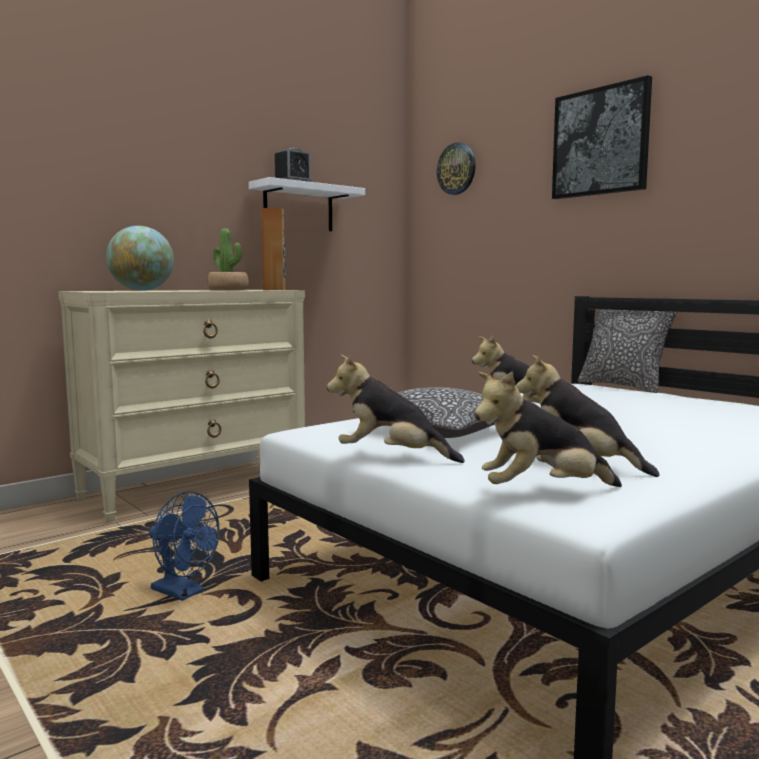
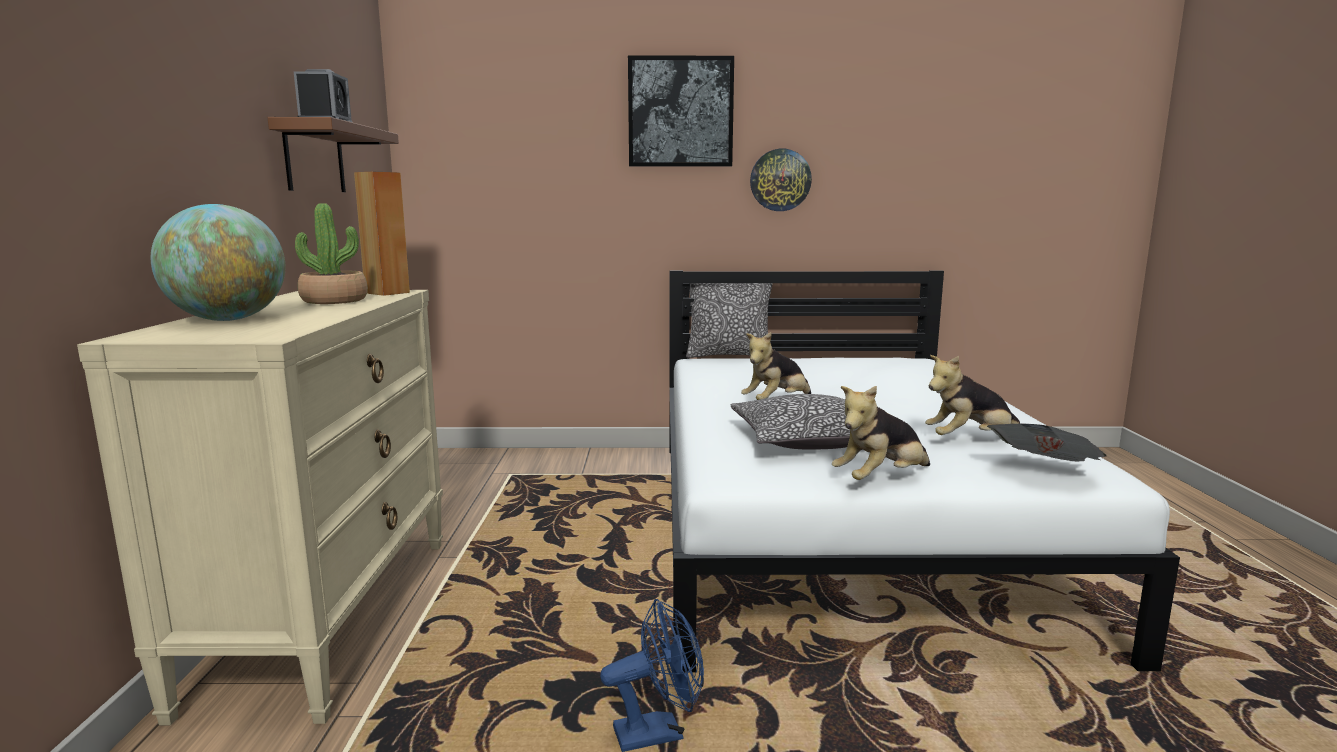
camera: 50 degrees left, 5 degrees up
(298, 208) = (314, 159): white shelf -> brown shelf
(456, 169) = (480, 114): wall clock -> wall clock (780, 180)
(542, 492) = (1044, 471): plush toy -> newspaper

